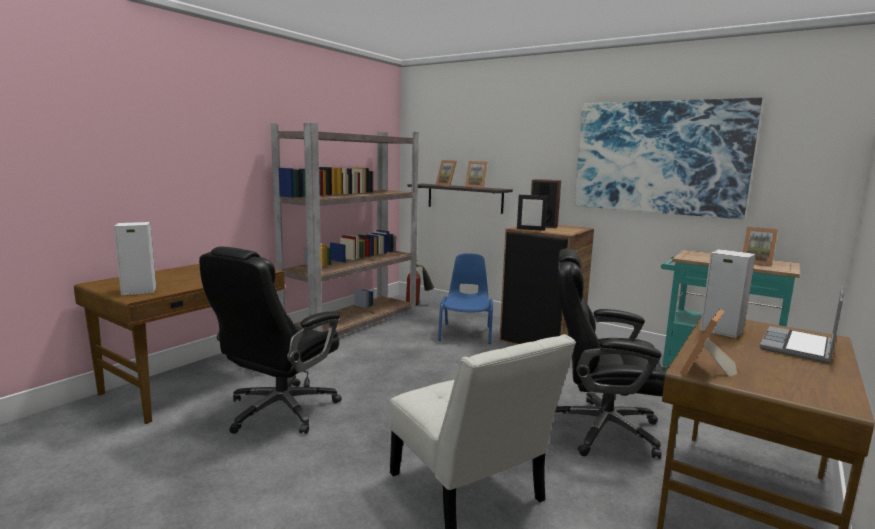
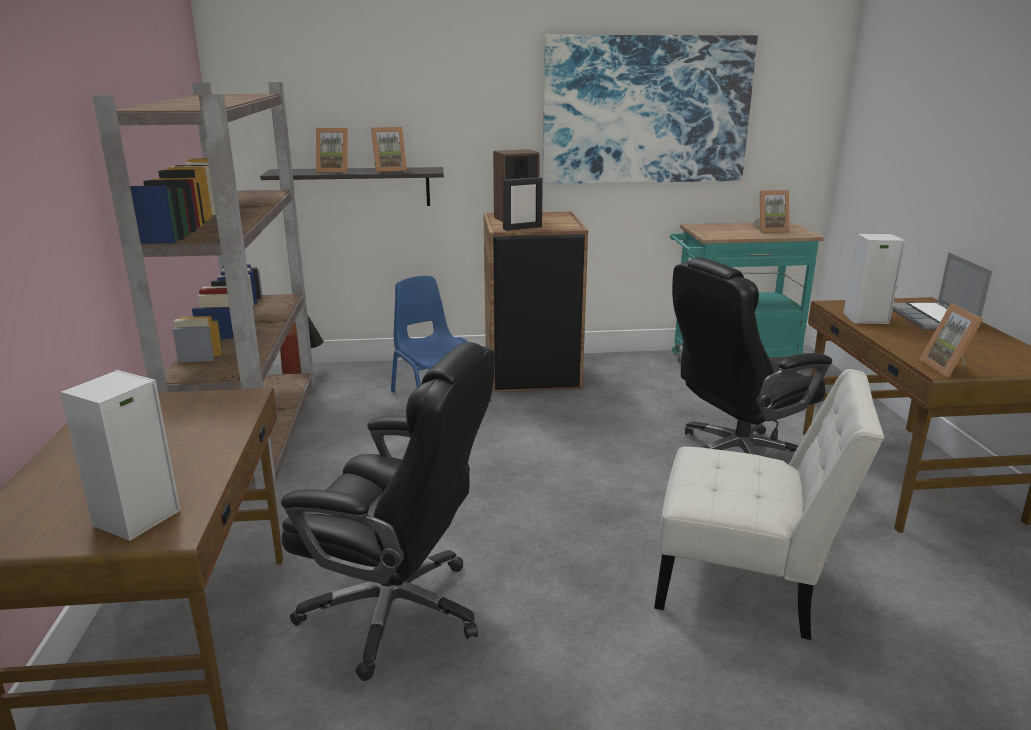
camera: 40 degrees left, 10 degrees up
(279, 411) = (397, 611): black office chair -> black office chair turned 60 degrees counterclockwise

